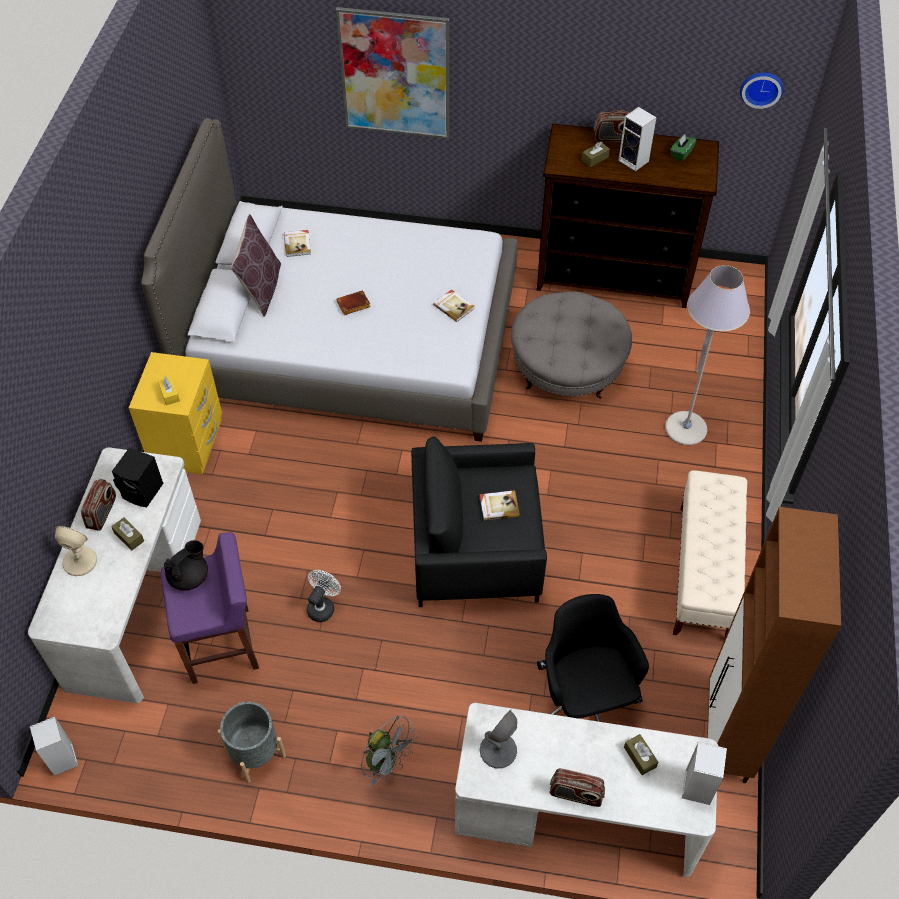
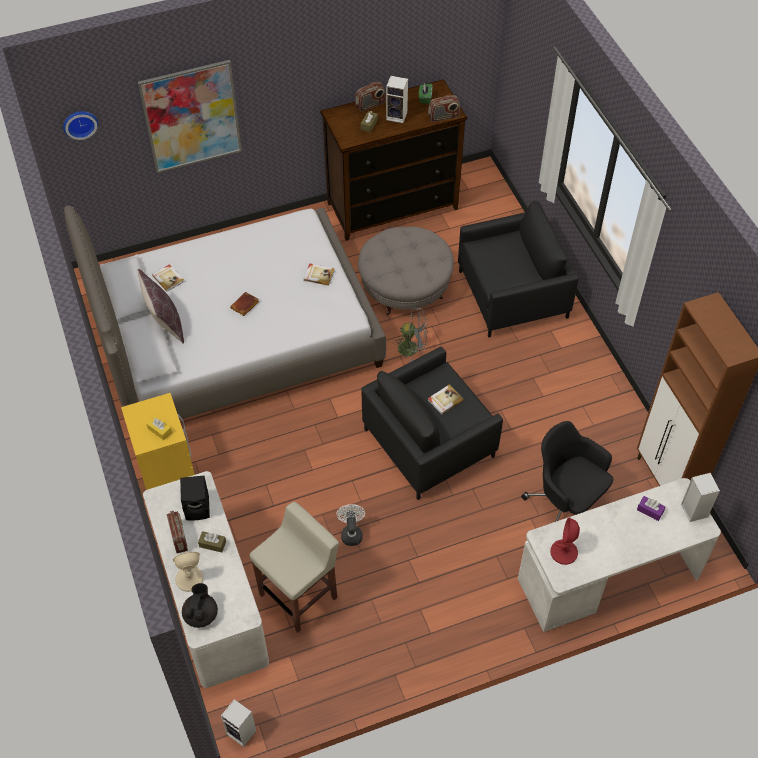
camera: 30 degrees left, 0 degrees up
(189, 577) = (276, 549): black teapot -> black teapot (201, 614)
(222, 645) = (299, 595): purple stool -> beige stool
(255, 752) = (375, 653): grey planter -> none
(387, 762) = (468, 611): grey fan -> grey fan (412, 348)
(498, 751) = (564, 552): grey table lamp -> red table lamp
(576, 794) = (628, 553): radio -> radio (443, 117)
(640, 757) = (650, 511): brown tissue box -> purple tissue box
(686, 429) = (512, 294): grey floor lamp -> black armchair
(703, 573) = (586, 385): beige bench -> none
(761, 88) = (466, 31): wall clock -> wall clock (80, 123)

